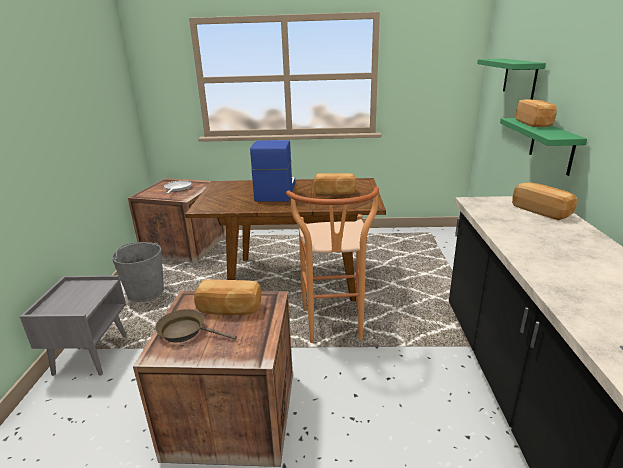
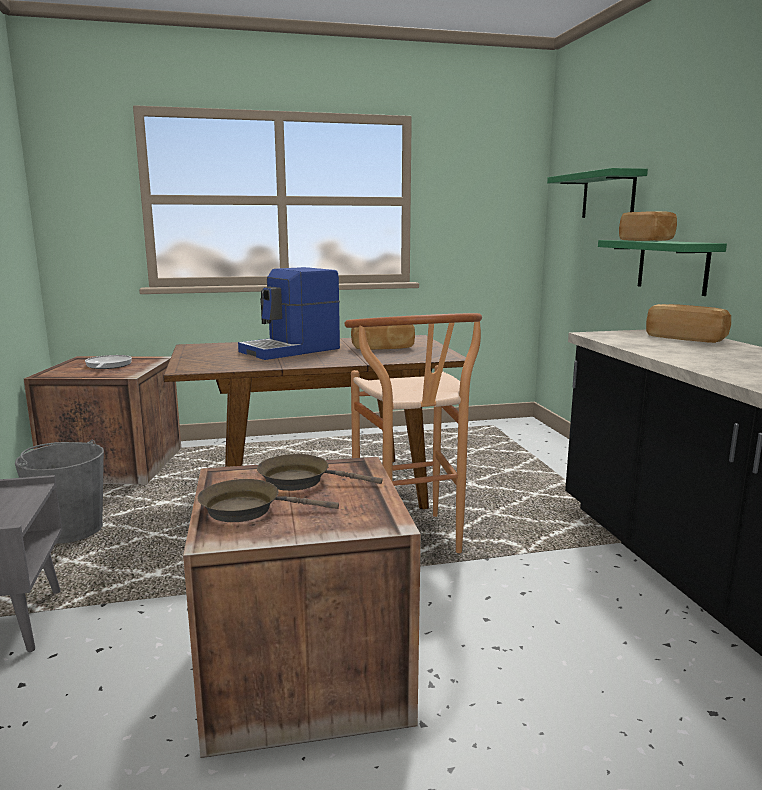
camera: 15 degrees left, 10 degrees down
(229, 309) = (300, 480): bread -> brown frying pan
(275, 192) = (291, 350): coffee machine -> coffee machine turned 120 degrees counterclockwise

